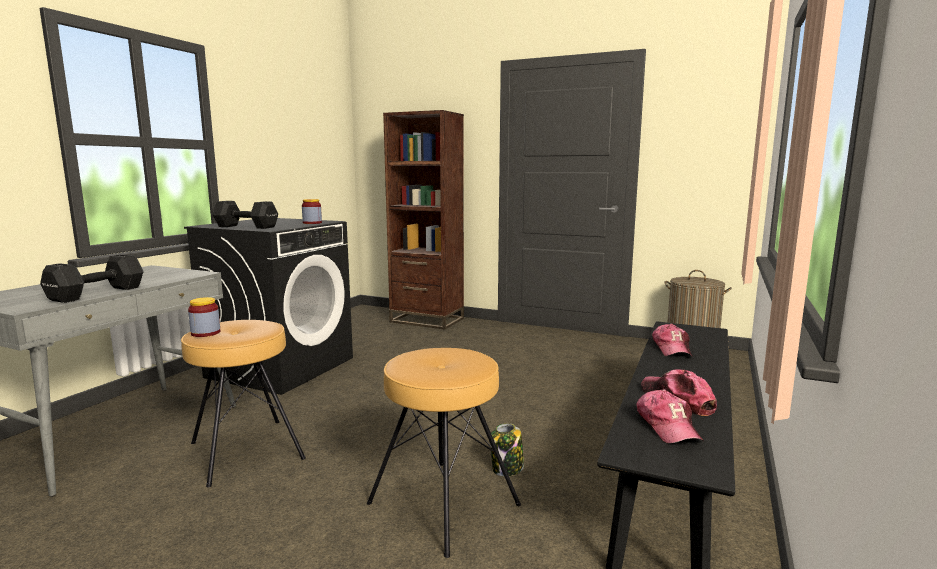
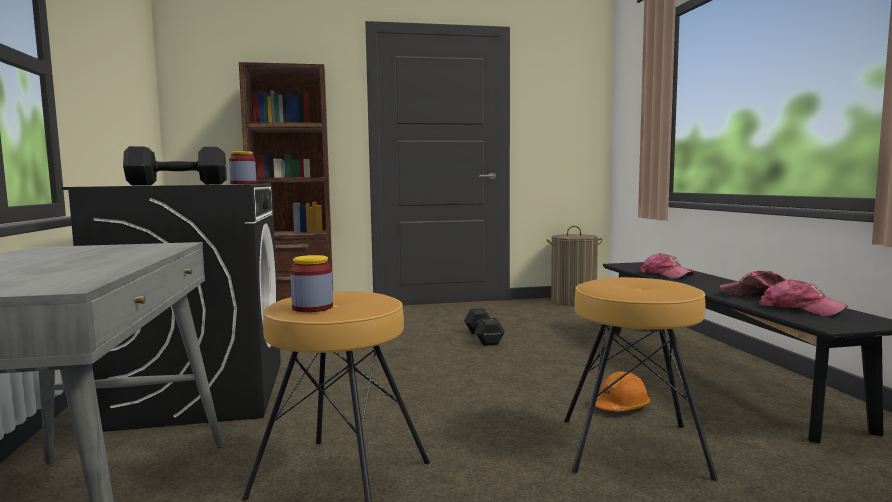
camera: 35 degrees left, 5 degrees down
(94, 294) = (112, 267): black dumbbell -> black dumbbell (483, 338)
(507, 469) = (621, 406): jar -> orange hard hat

